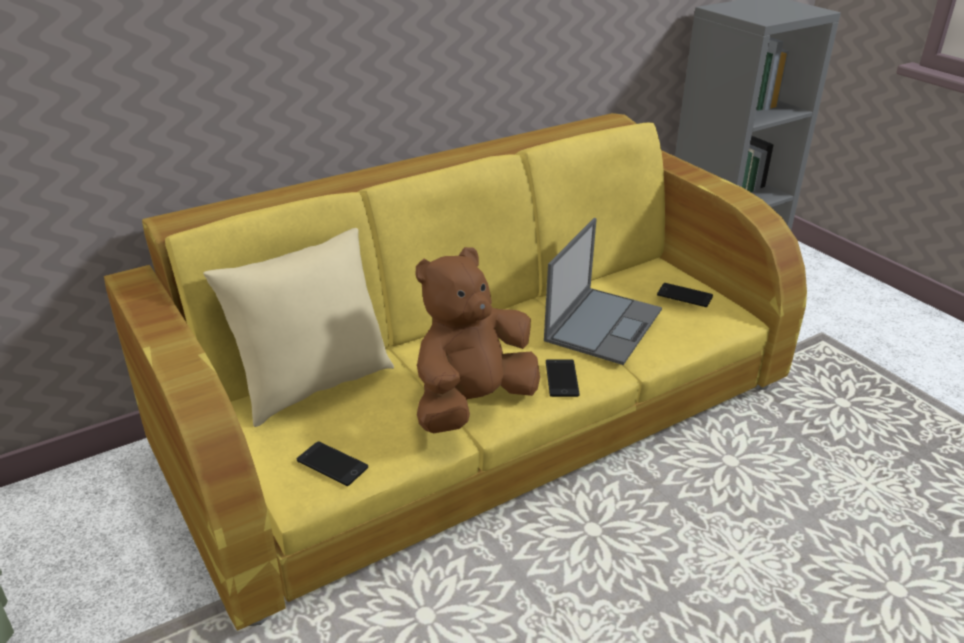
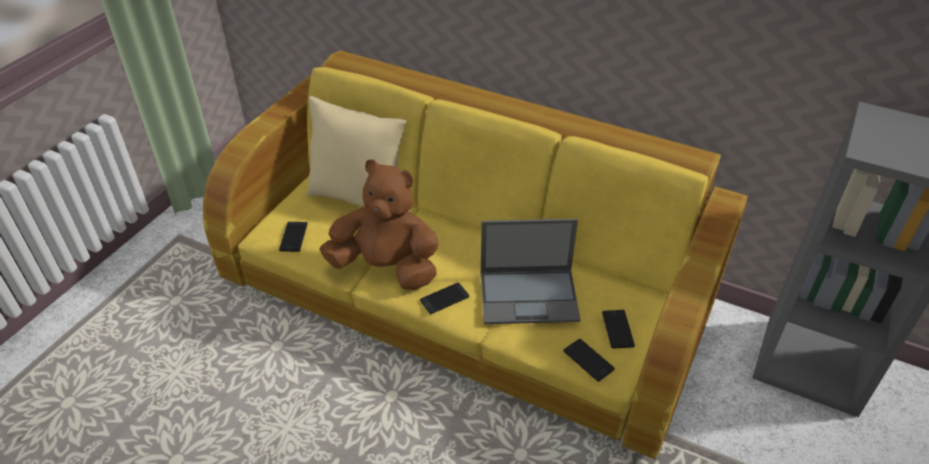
camera: 60 degrees right, 10 degrees up
(713, 324) = (588, 360): none -> phone

